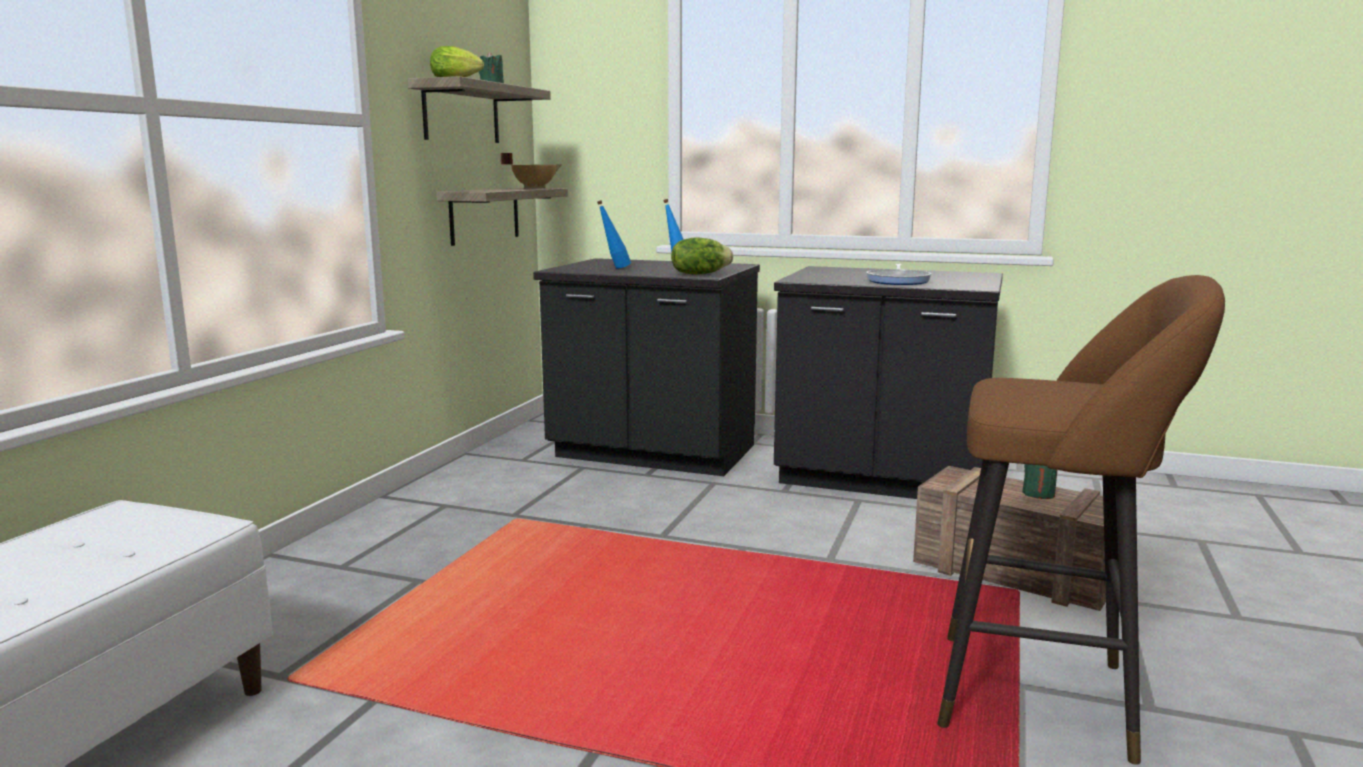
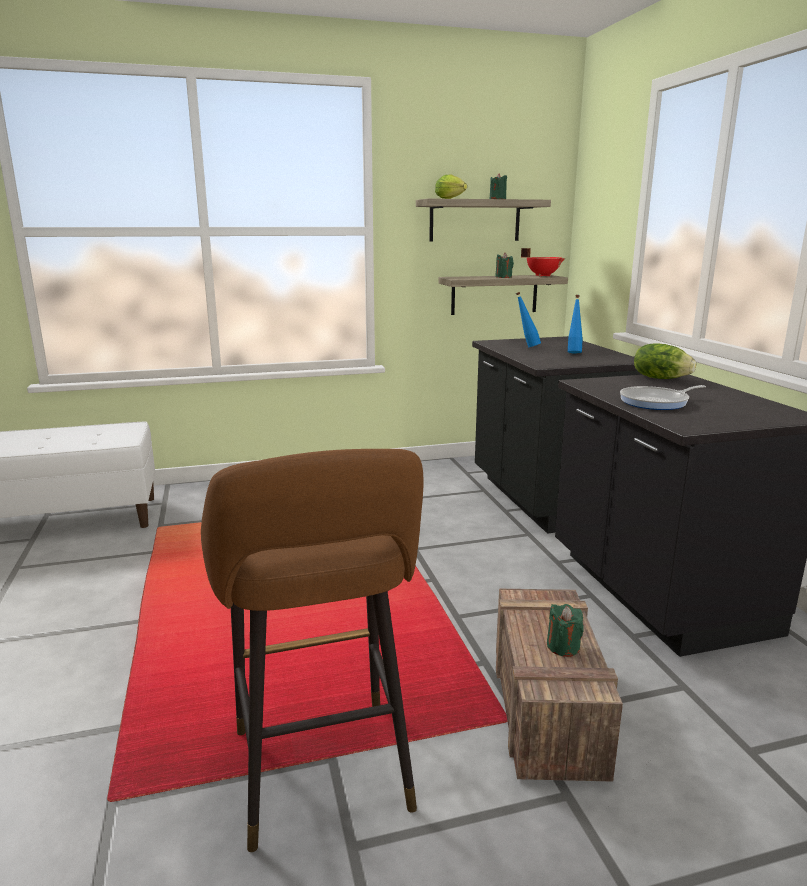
camera: 55 degrees right, 5 degrees up
(514, 189) = (503, 277): none -> green candle
(534, 187) = (543, 275): beige cooking pot -> red cooking pot
(699, 274) = (549, 362): lettuce -> lettuce (660, 378)

